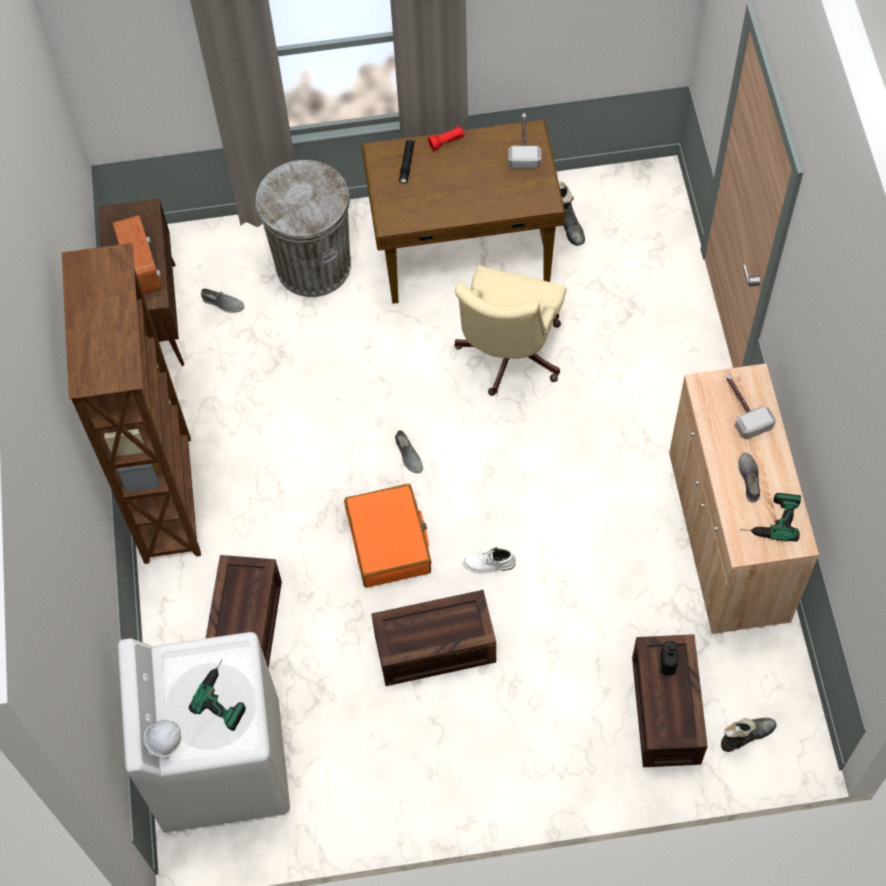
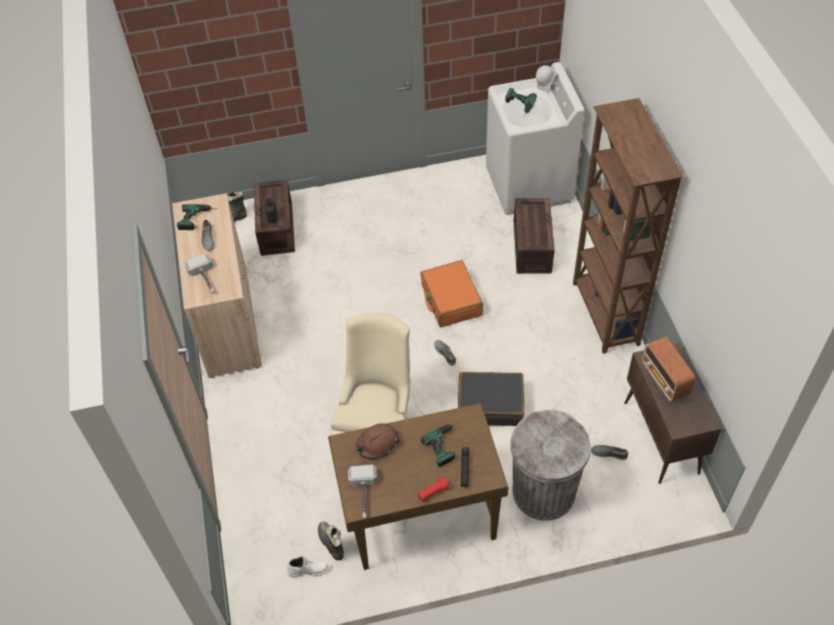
camera: 175 degrees right, 10 degrees down
(358, 377) = (490, 404): none -> black suitcase
(423, 192) = (447, 444): none -> power drill
(433, 650) = (415, 246): crate -> none
(489, 565) = (384, 292): white boot -> white boot (308, 569)
(505, 198) = (377, 444): none -> brown hard hat

